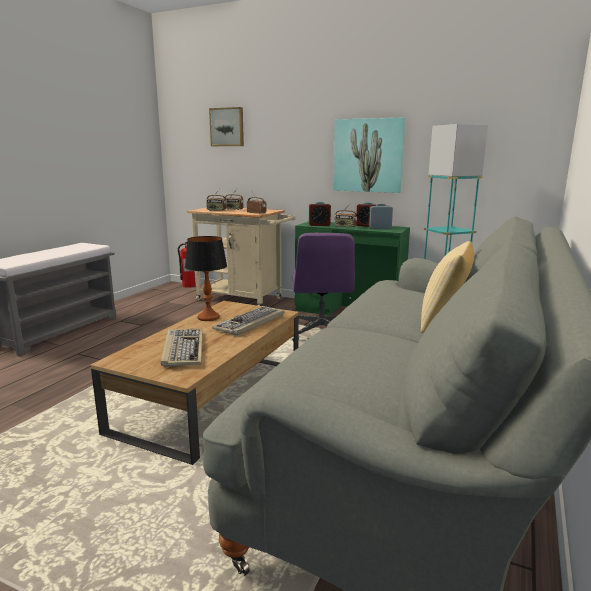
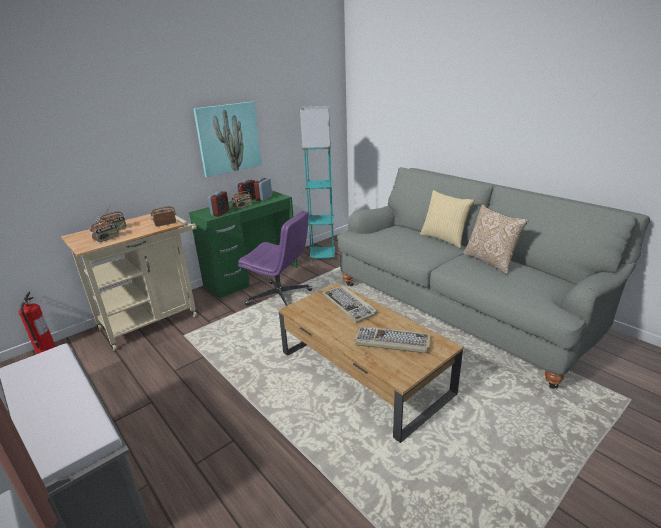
camera: 65 degrees left, 10 degrees up
(208, 317) = (323, 322): table lamp -> none
(227, 127) = (50, 132): picture -> none
(381, 348) = (490, 261): none -> pillow

